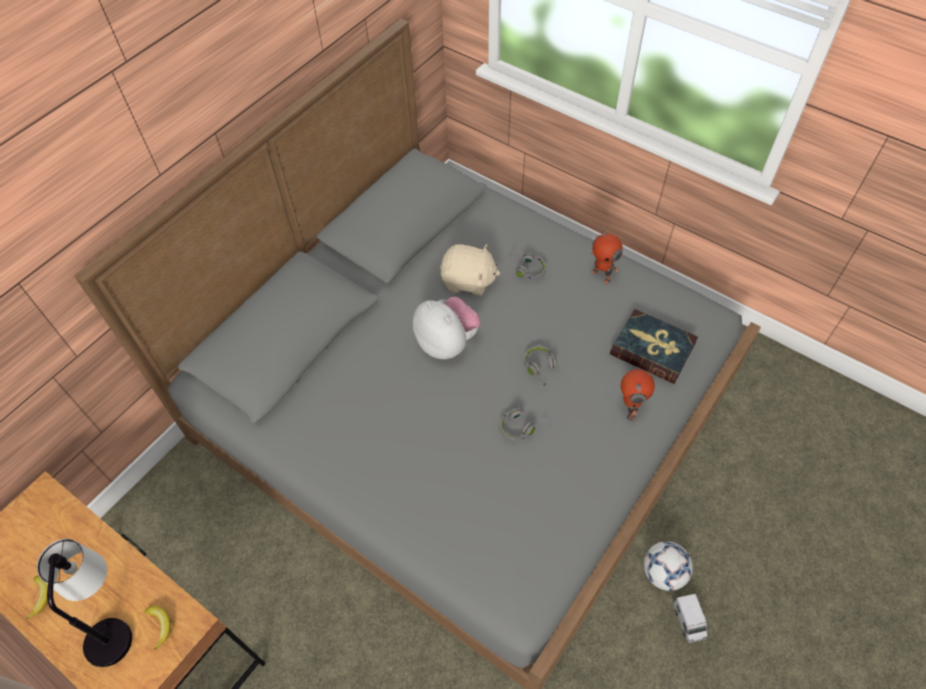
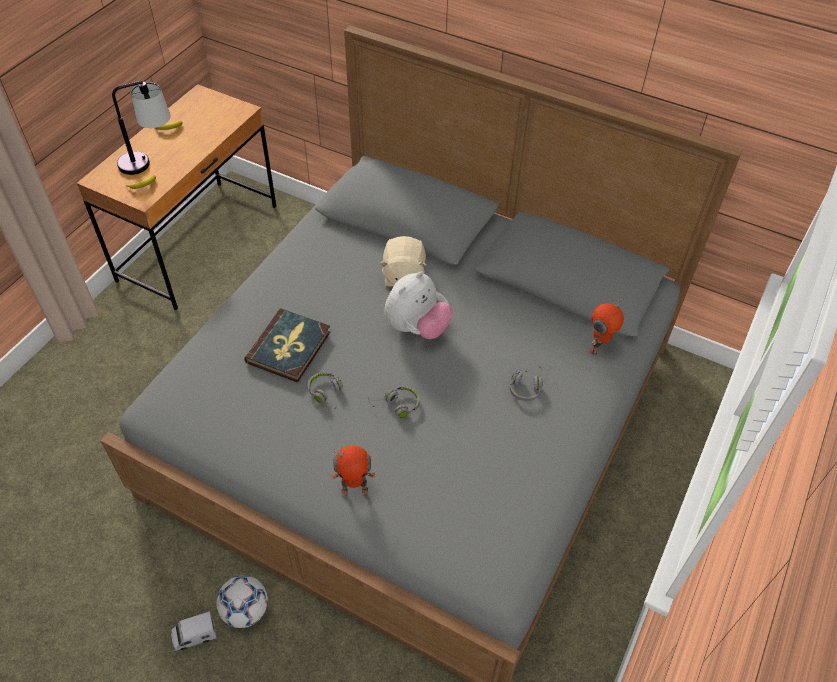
camera: 80 degrees right, 5 degrees down
(468, 281) = (498, 337): beige plush toy -> beige plush toy (403, 276)
(602, 275) = (535, 460): toy robot -> toy robot (599, 348)
(653, 348) = (438, 512): book -> book (289, 347)

